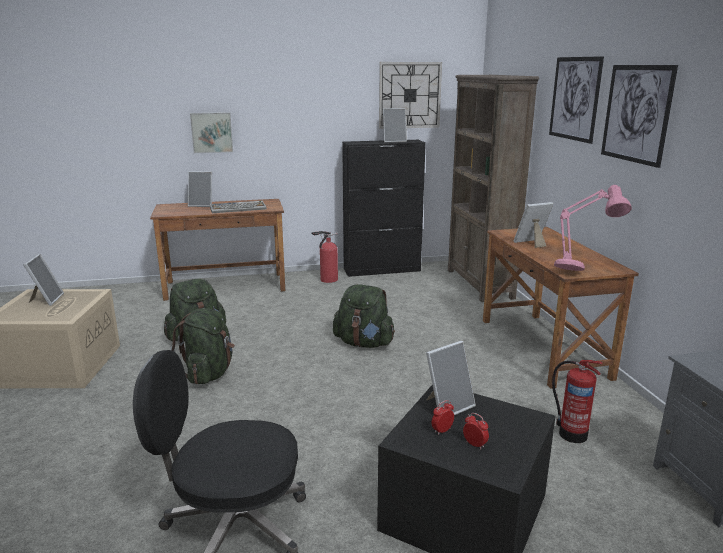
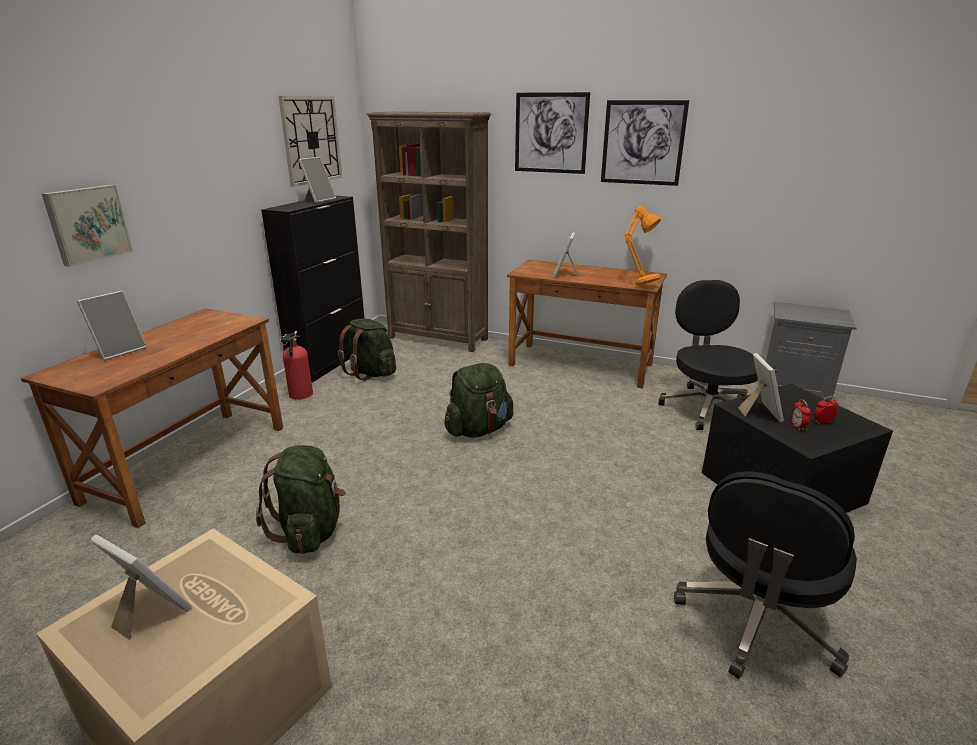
camera: 55 degrees left, 5 degrees up
(208, 373) = (427, 549): green backpack -> green backpack (371, 373)
(238, 208) = (198, 336): keyboard -> none
(571, 433) = (706, 408): fire extinguisher -> black office chair
(583, 268) = (640, 280): pink table lamp -> orange table lamp

